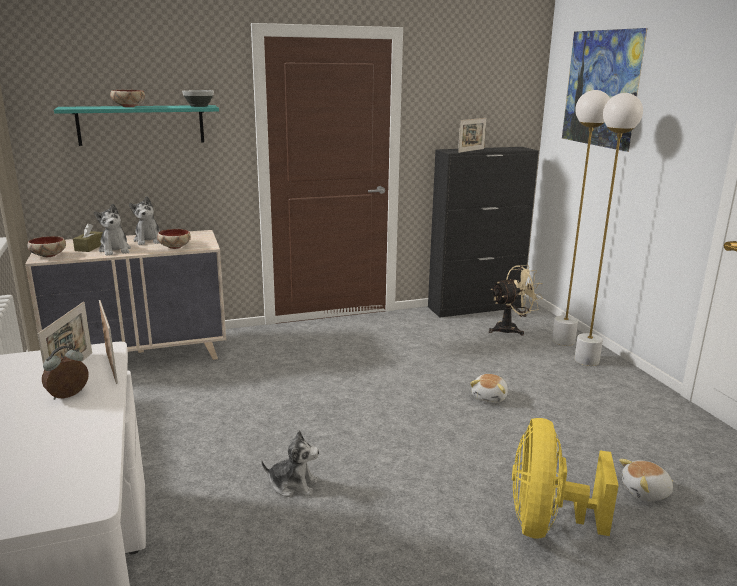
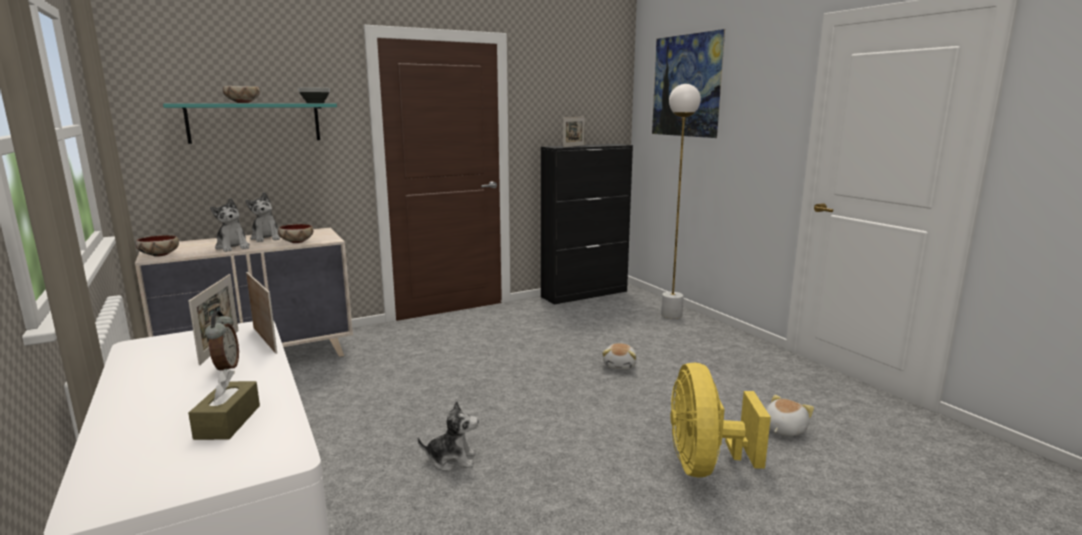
camera: 10 degrees left, 5 degrees down
(69, 396) = (226, 368): alarm clock -> alarm clock turned 135 degrees clockwise
(90, 247) = (204, 246): brown tissue box -> brown tissue box (228, 422)
(511, 329) = (622, 309): beige fan -> none
(586, 360) = (696, 329): white floor lamp -> none
(646, 492) = (783, 429): plush toy -> plush toy turned 150 degrees clockwise

